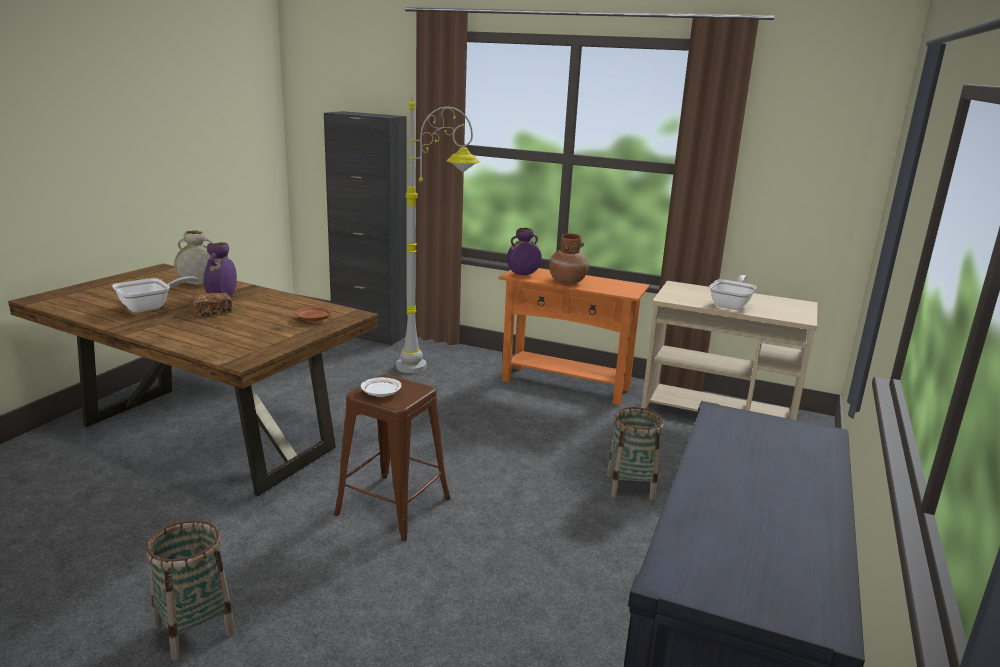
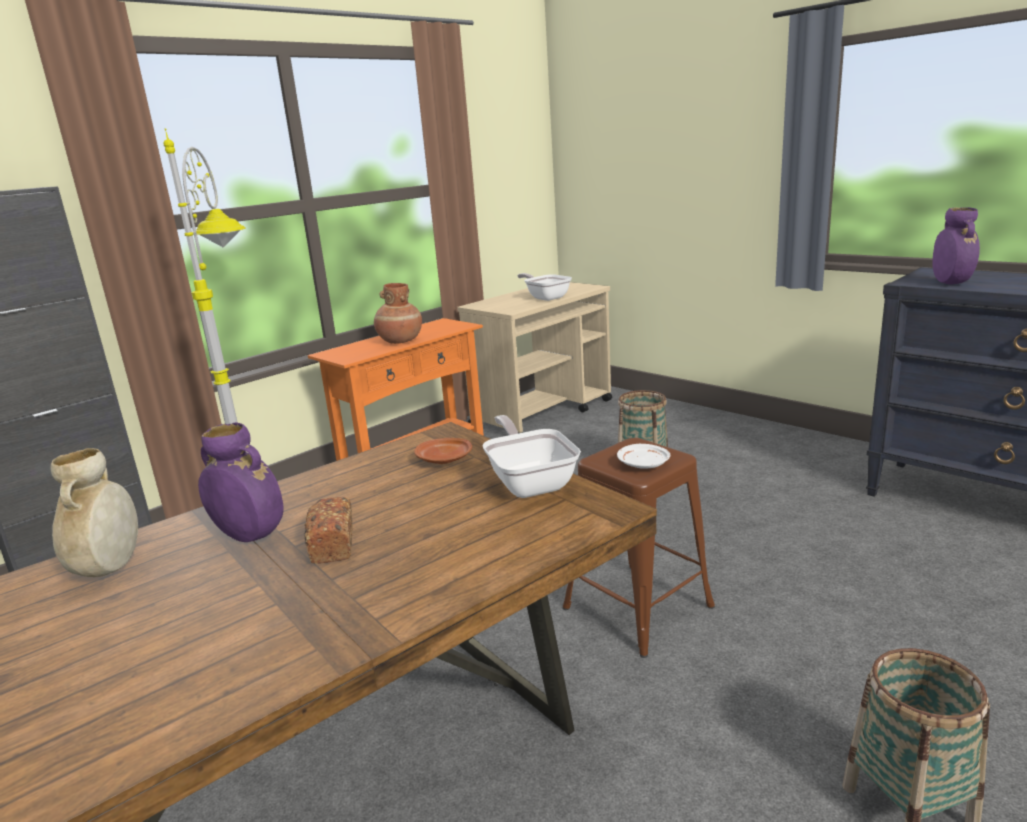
camera: 65 degrees left, 0 degrees up
(150, 307) = (224, 619): frying pan -> frying pan (530, 482)
(523, 274) = (351, 355): purple vase -> purple vase (950, 283)

